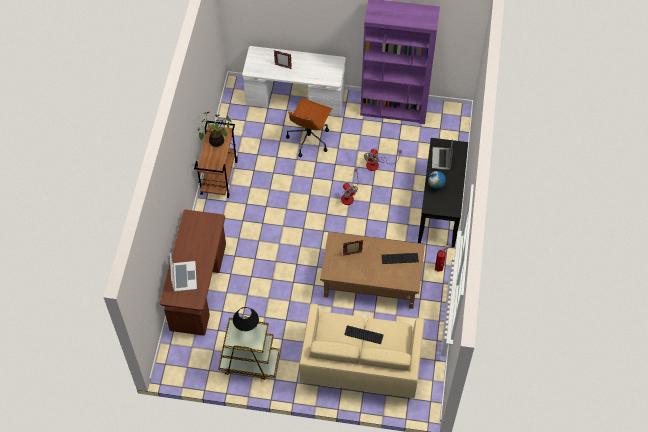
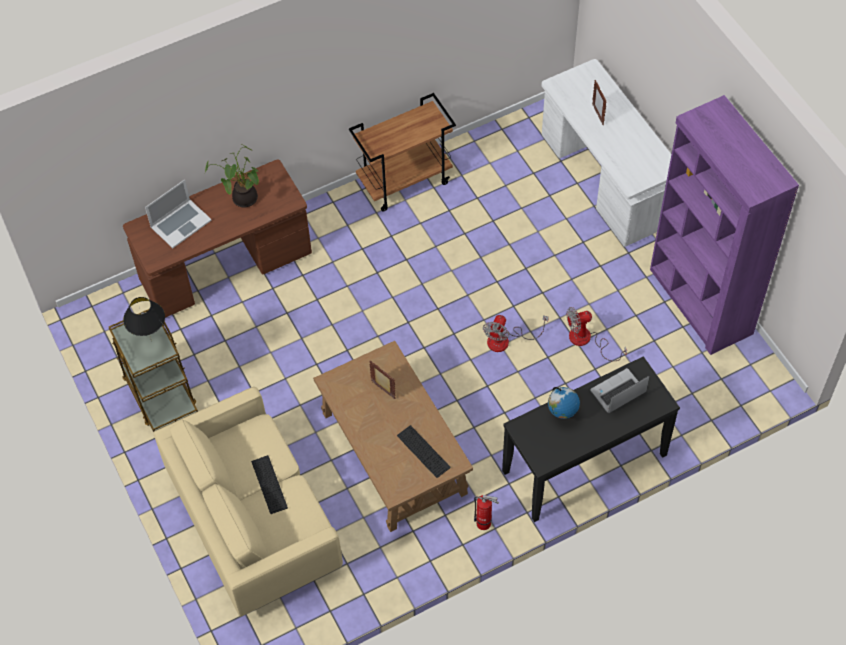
camera: 55 degrees right, 0 degrees up
(216, 142) = (412, 126): potted plant -> potted plant (242, 199)
(309, 139) = (554, 237): brown office chair -> none

